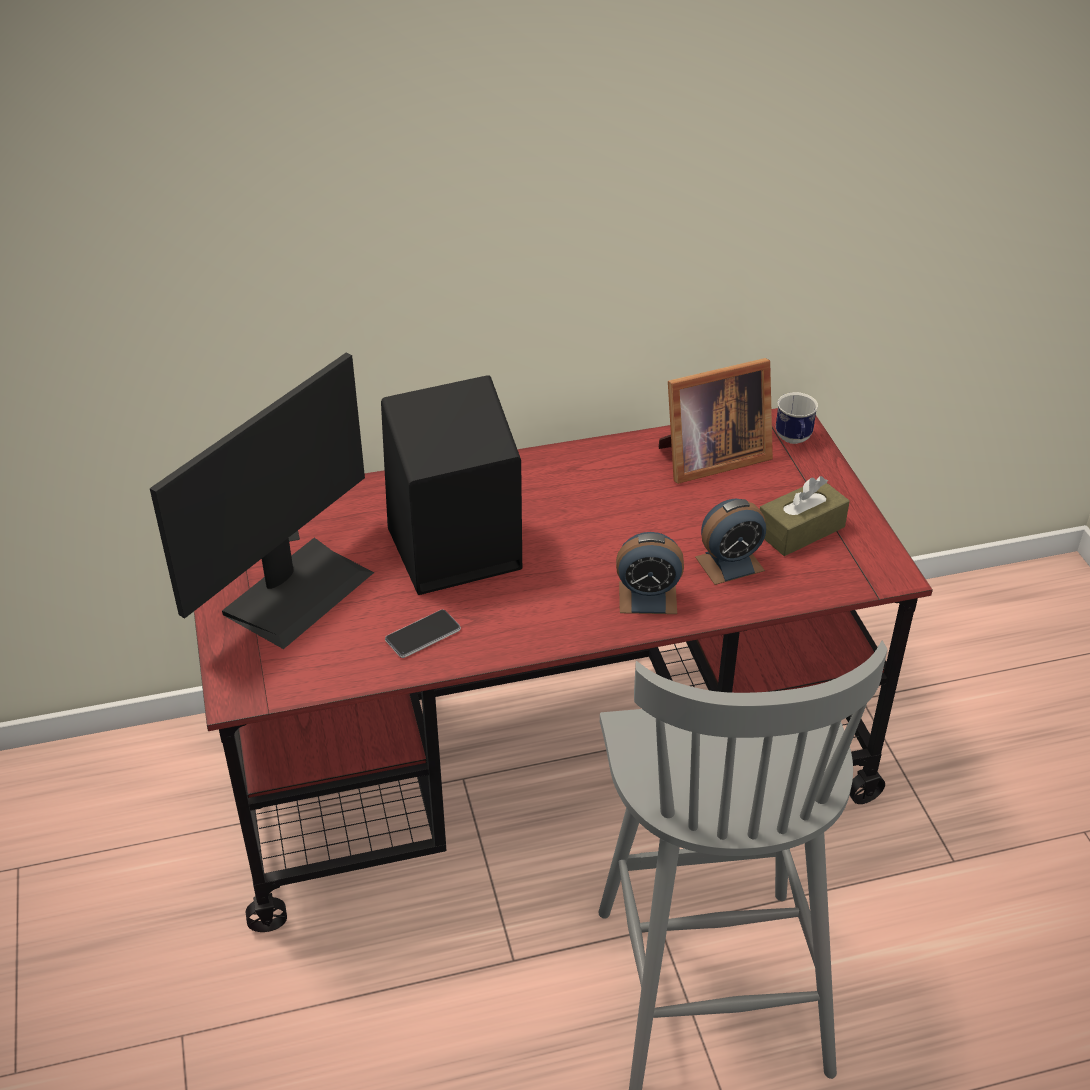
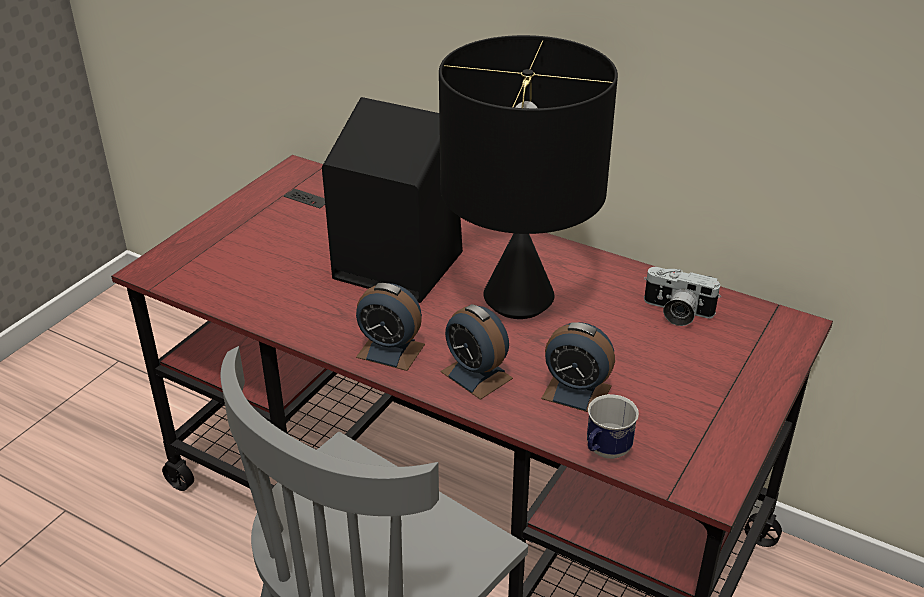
camera: 45 degrees right, 5 degrees down
(297, 591) = (271, 234): monitor -> none
(423, 635) = (297, 303): phone -> none
(559, 622) = (390, 351): none -> alarm clock
(593, 520) = (518, 302): none -> black table lamp
(708, 458) = (676, 312): picture frame -> camera
(794, 440) = (775, 340): mug -> mug (604, 452)
(800, 530) = (676, 405): brown tissue box -> none

